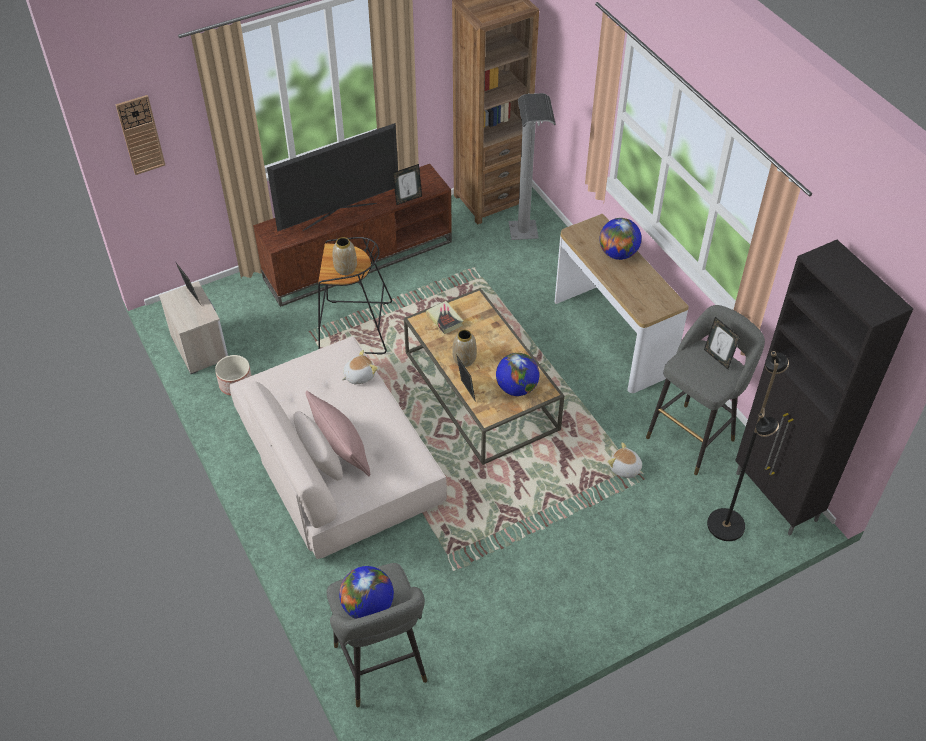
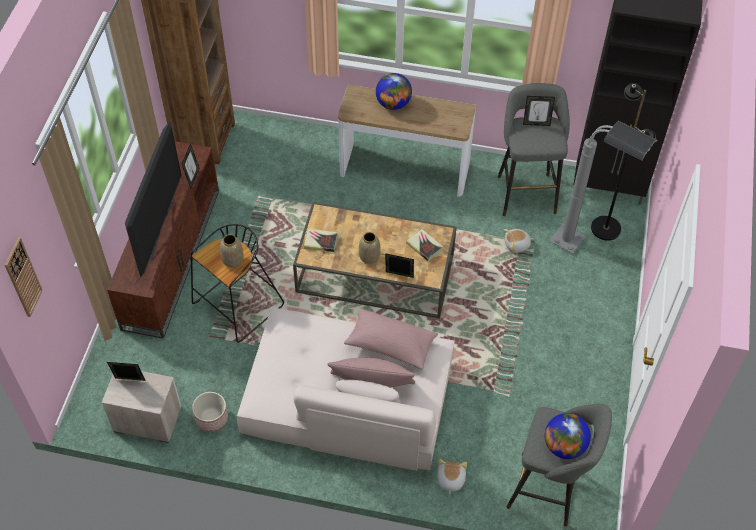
camera: 50 degrees left, 5 degrees up
(359, 375) = (316, 328): plush toy -> plush toy (450, 480)
(392, 434) = (390, 345): none -> pink pillow
(516, 388) = (424, 246): globe -> book
(526, 245) = (272, 153): grey floor lamp -> grey floor lamp (584, 249)

